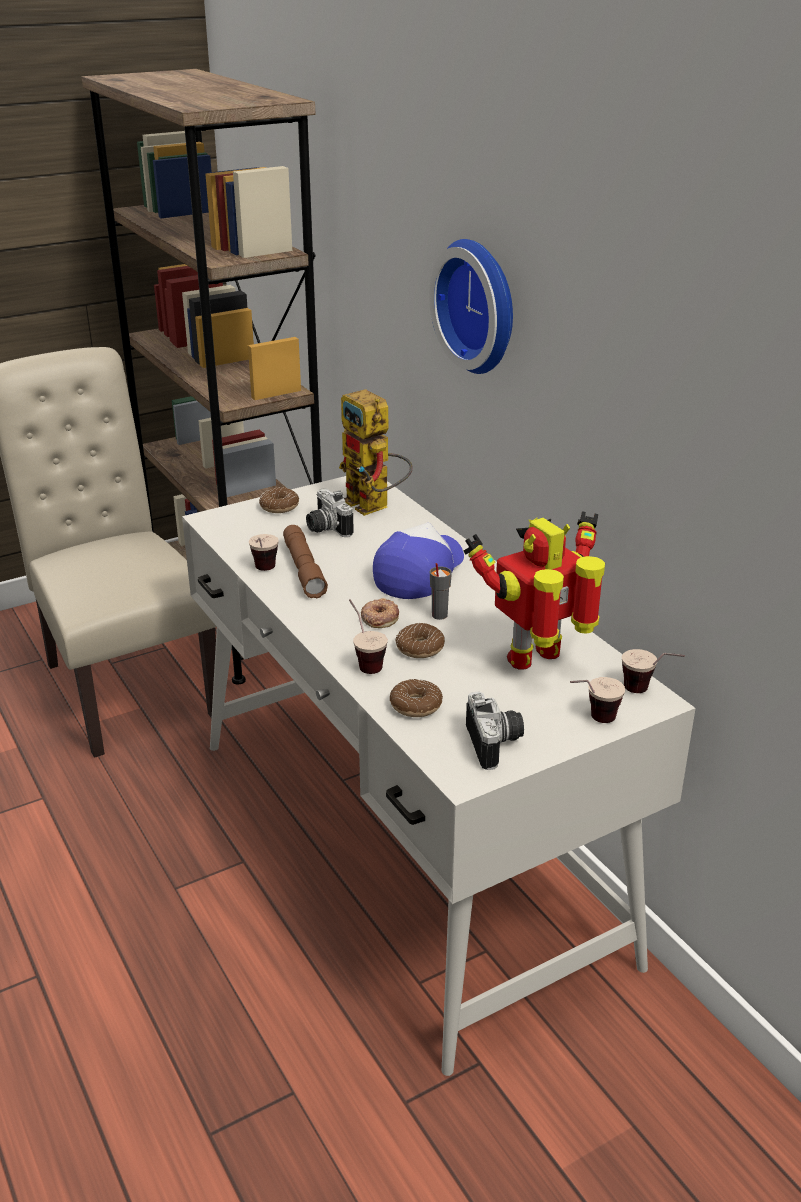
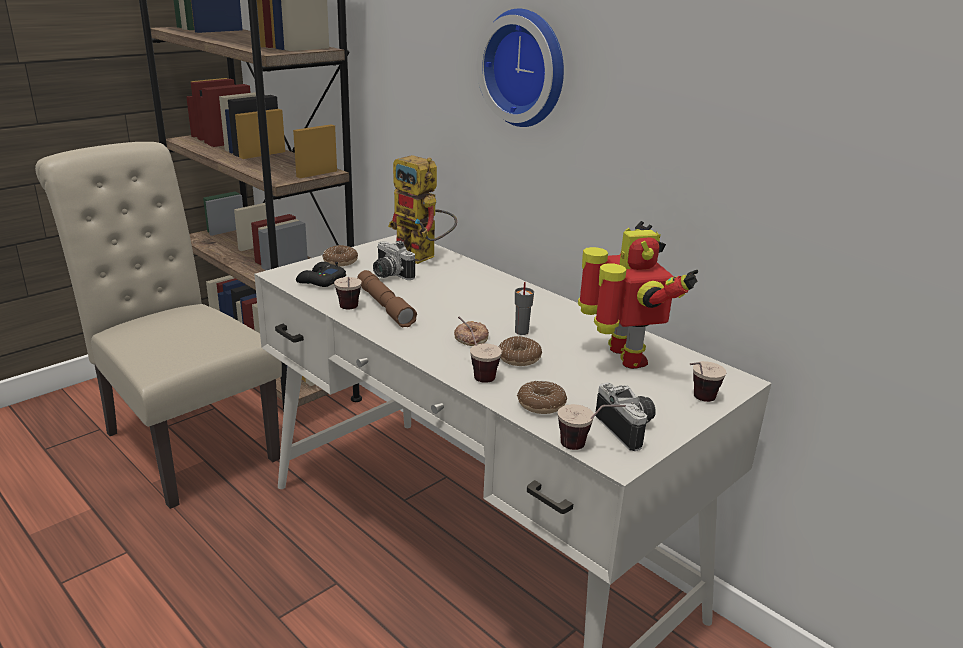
camera: 15 degrees left, 5 degrees down
(248, 531) = (321, 281): none -> black game controller
(419, 572) = (486, 301): cap -> none
(538, 659) = (623, 358): toy robot -> toy robot turned 120 degrees clockwise
(648, 692) = (727, 375): cup -> cup (586, 448)

